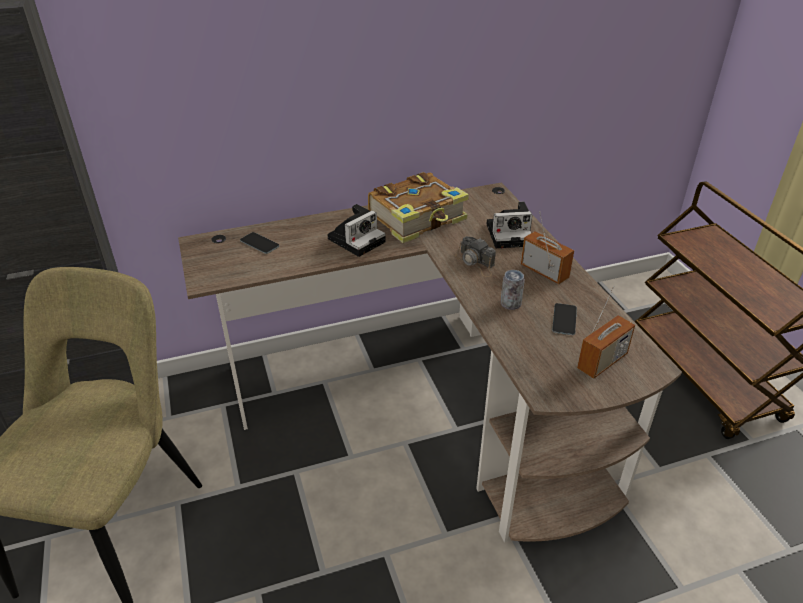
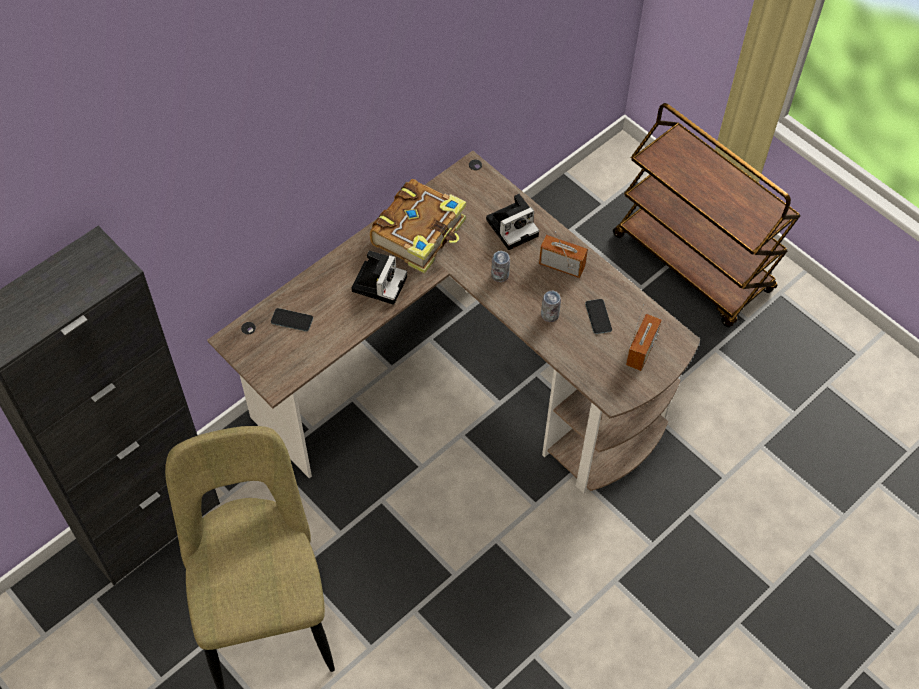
camera: 25 degrees left, 20 degrees up
(476, 263) = (500, 275): camera -> can

